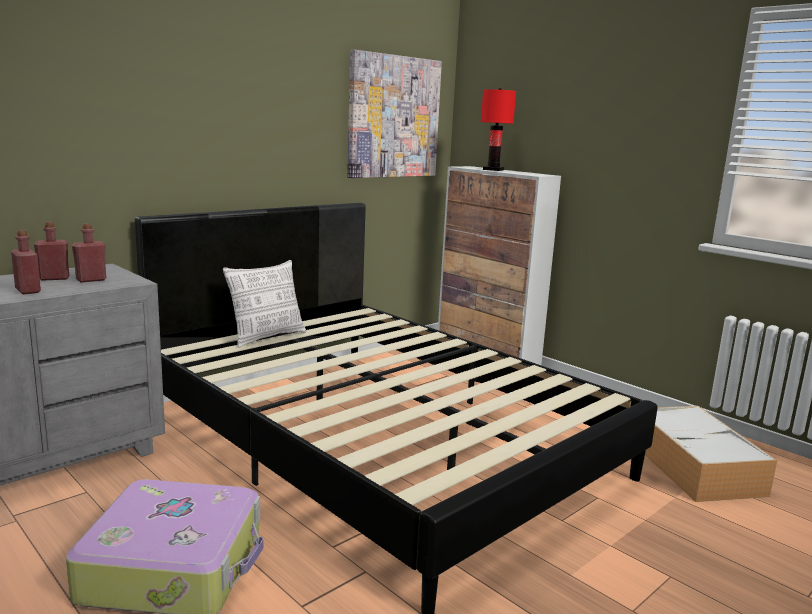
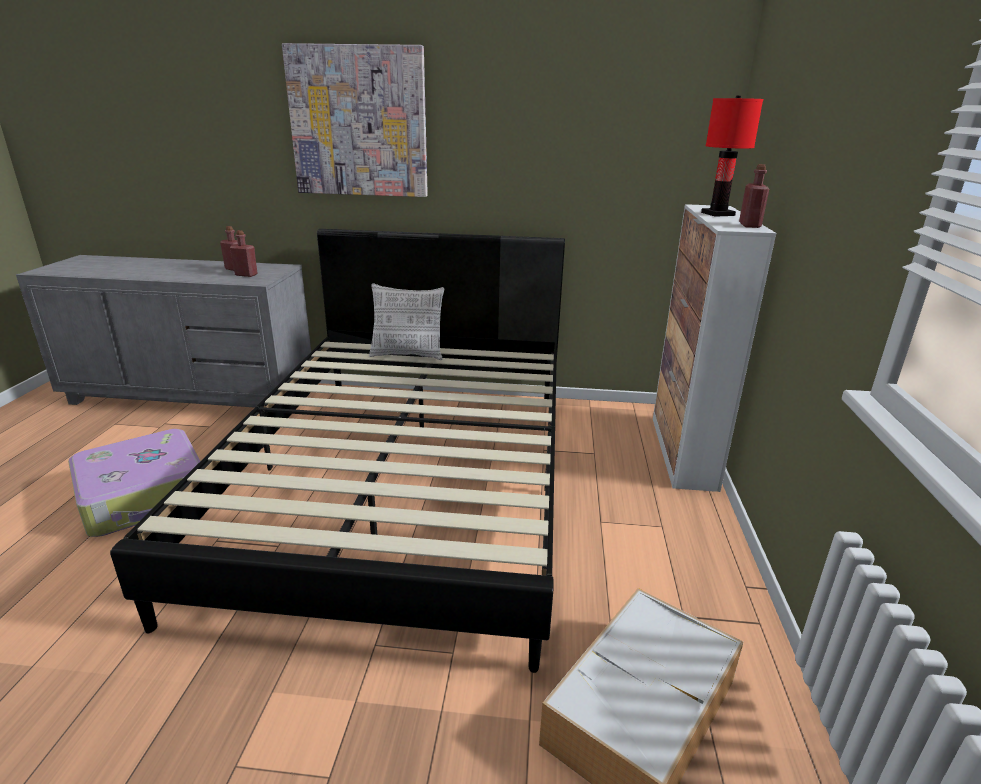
camera: 50 degrees right, 10 degrees up
(28, 291) = (196, 275): red bottle -> red bottle (749, 225)
(393, 117) = (626, 138): picture -> picture (359, 122)

